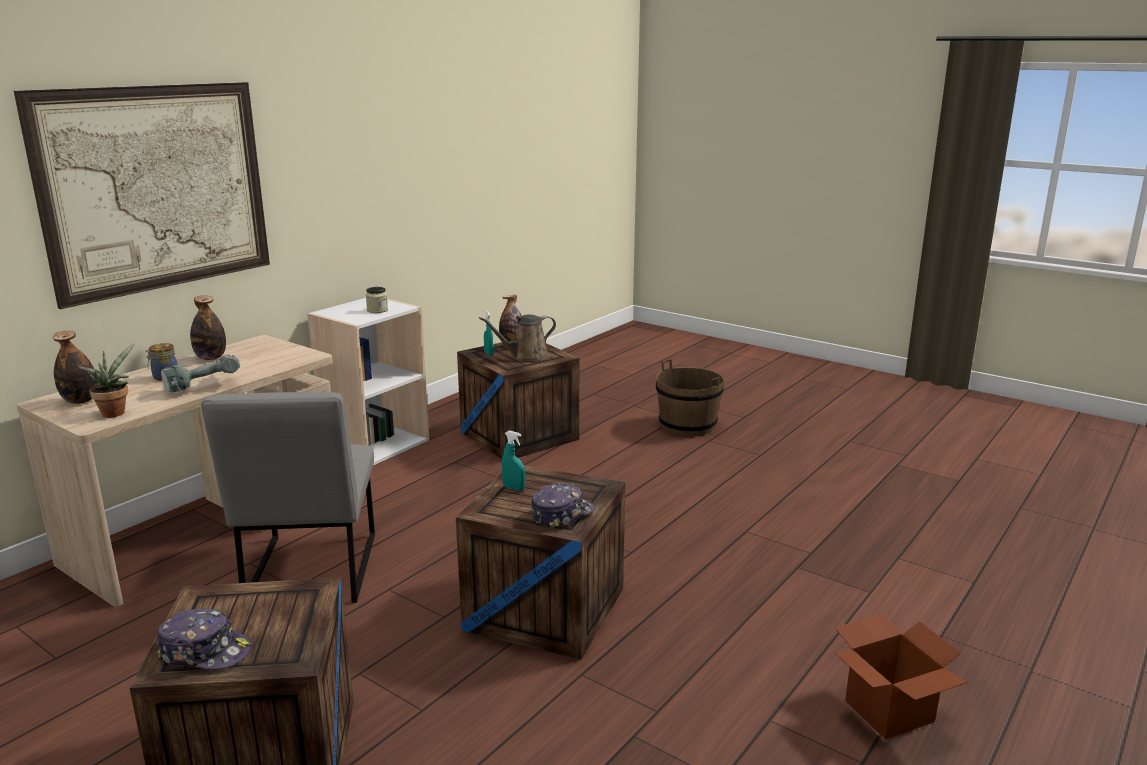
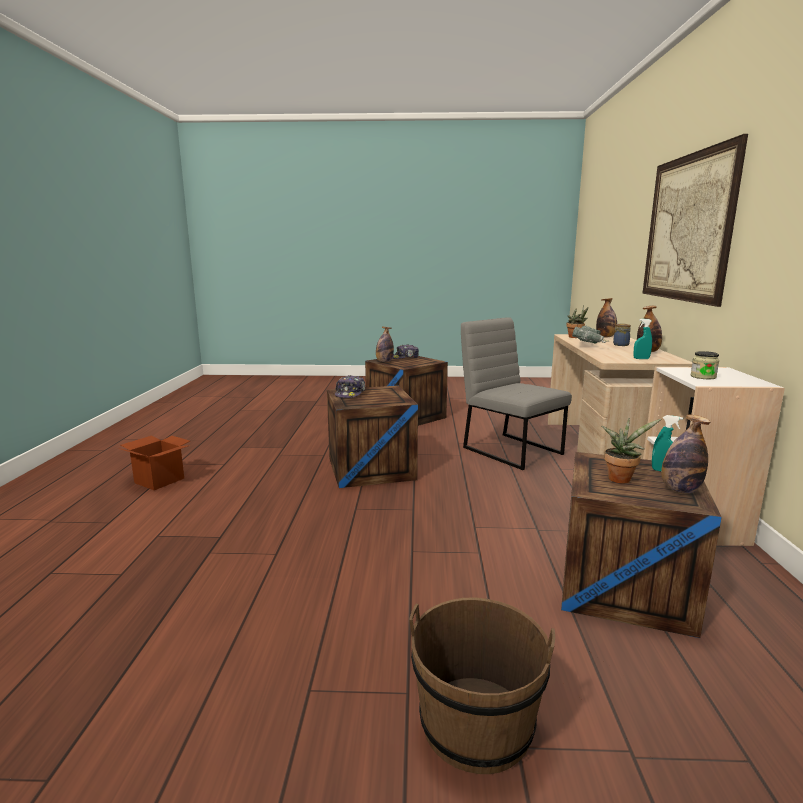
camera: 145 degrees right, 5 degrees down
(295, 641) = (384, 362): none -> bottle
(513, 488) = (393, 396): turquoise spray bottle -> turquoise spray bottle (641, 358)
(526, 356) = (621, 478): brown watering can -> potted plant

